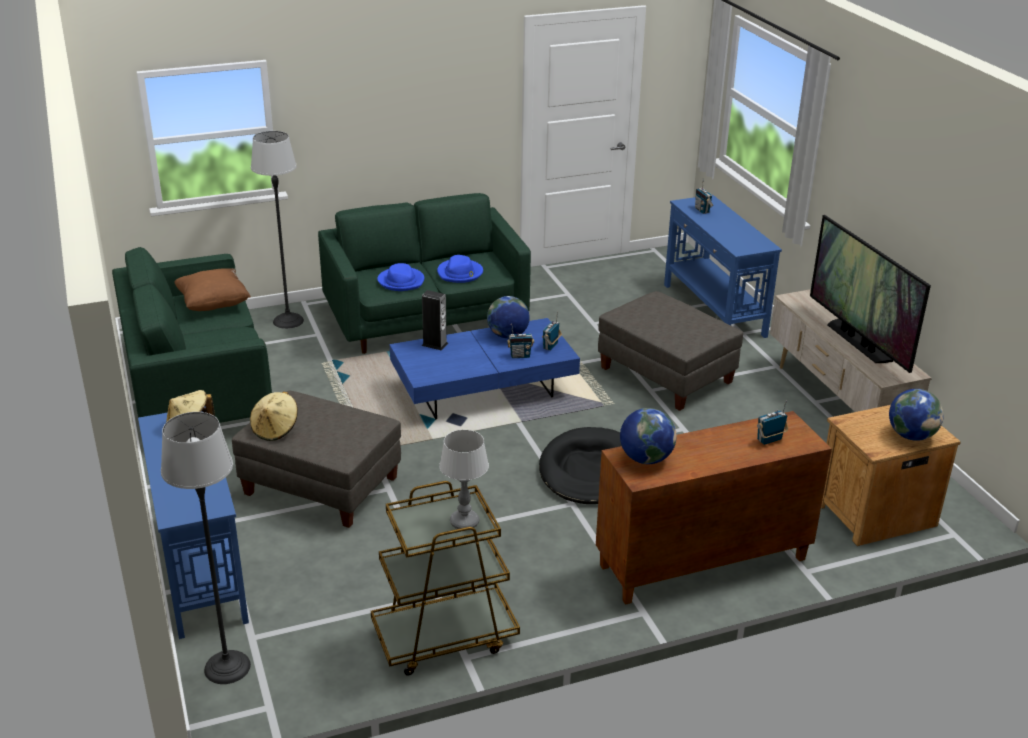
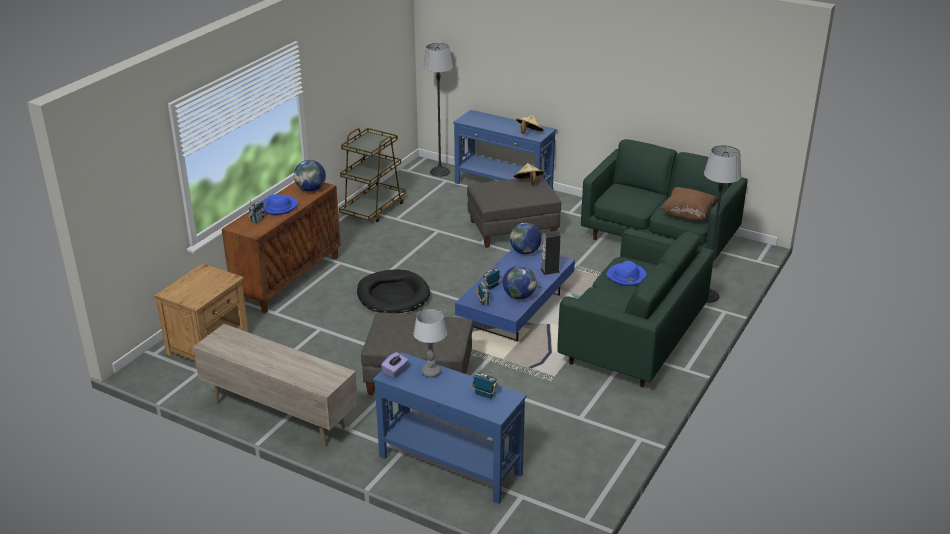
camera: 140 degrees right, 0 degrees up
(460, 273) = (604, 300): blue hat -> blue hat (278, 207)
(464, 523) = (361, 146): table lamp -> table lamp (430, 372)
(757, 246) = (395, 371): none -> purple tissue box
(858, 342) = (261, 354): television -> none
(911, 435) = (186, 286): globe -> globe (525, 252)

